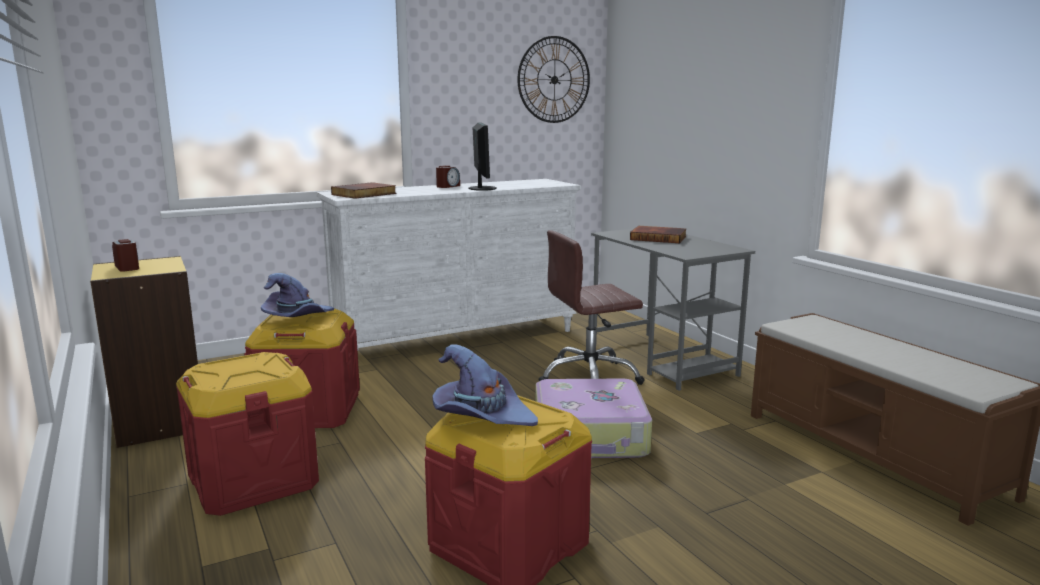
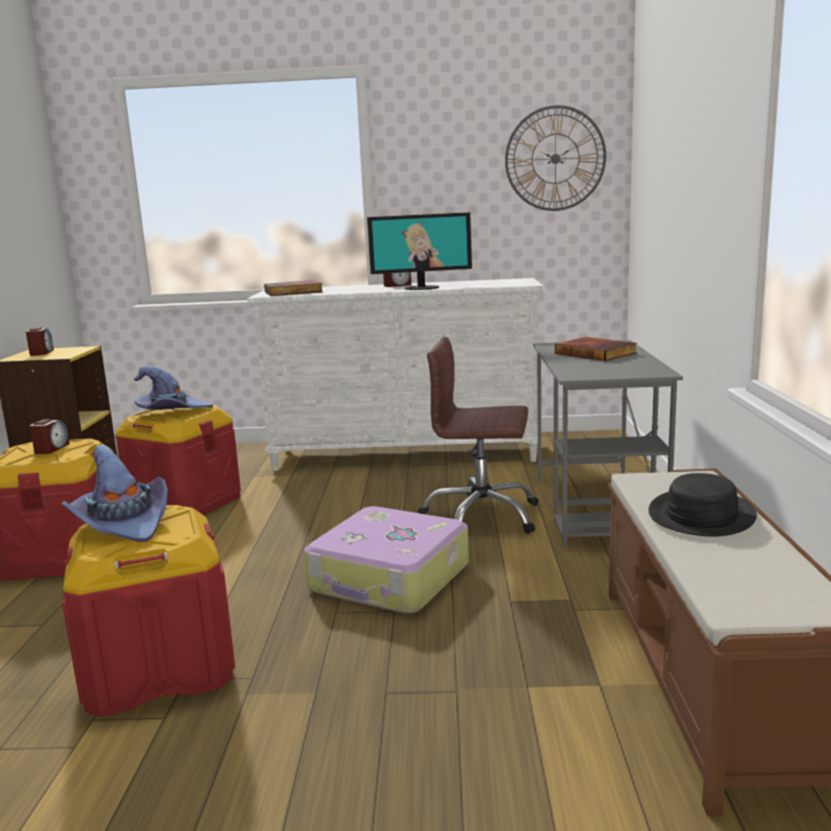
camera: 30 degrees right, 0 degrees up
(243, 366) = (51, 449): none -> alarm clock
(481, 188) = (422, 288): monitor -> monitor turned 60 degrees clockwise
(860, 342) = (701, 515): none -> black hat

